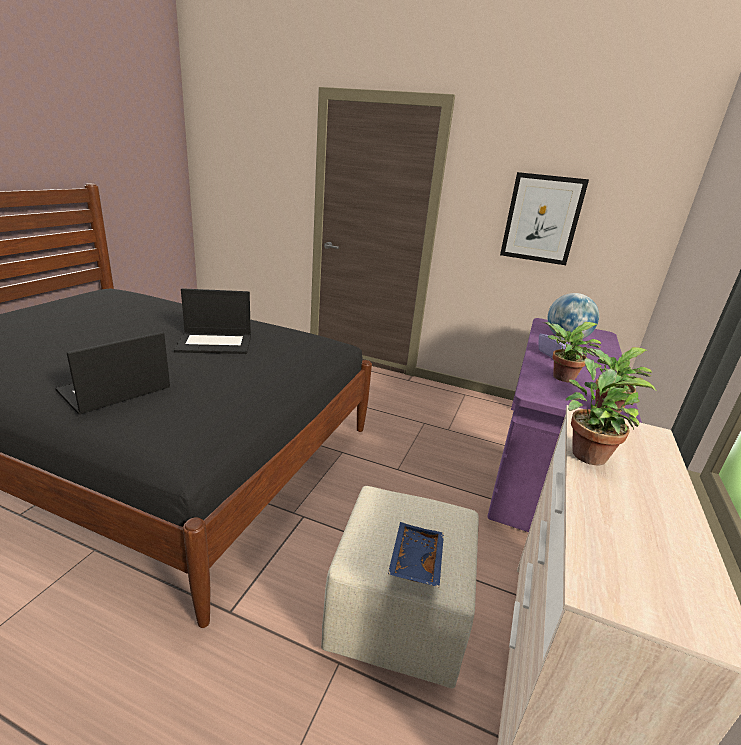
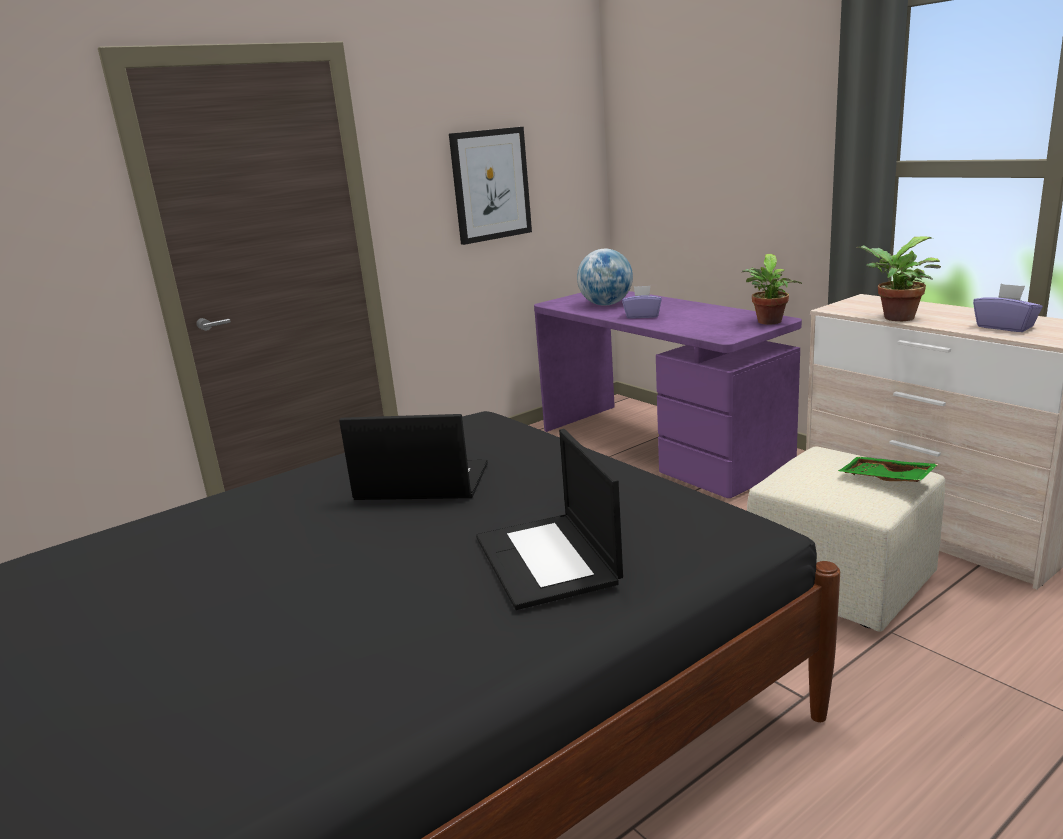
camera: 55 degrees left, 5 degrees down
(215, 343) = (420, 483): laptop -> laptop turned 105 degrees counterclockwise
(414, 560) = (885, 479): blue tray -> green tray
(560, 377) = (696, 323): potted plant -> none
(626, 537) = (1005, 327): none -> purple tissue box

